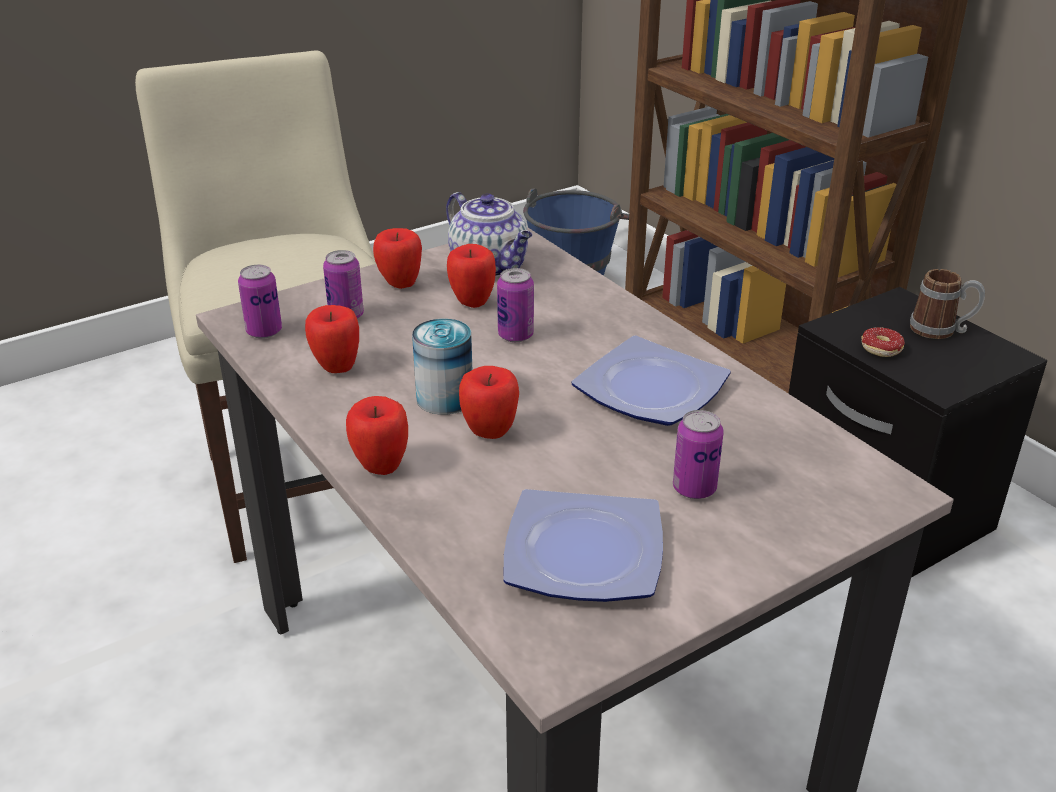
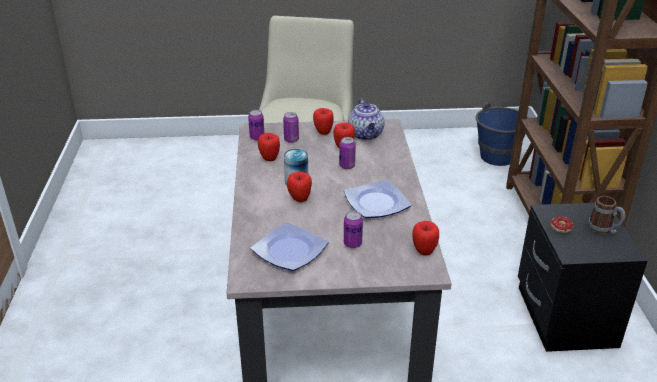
camera: 30 degrees right, 0 degrees up
(380, 466) = (251, 199): apple -> apple (424, 251)

